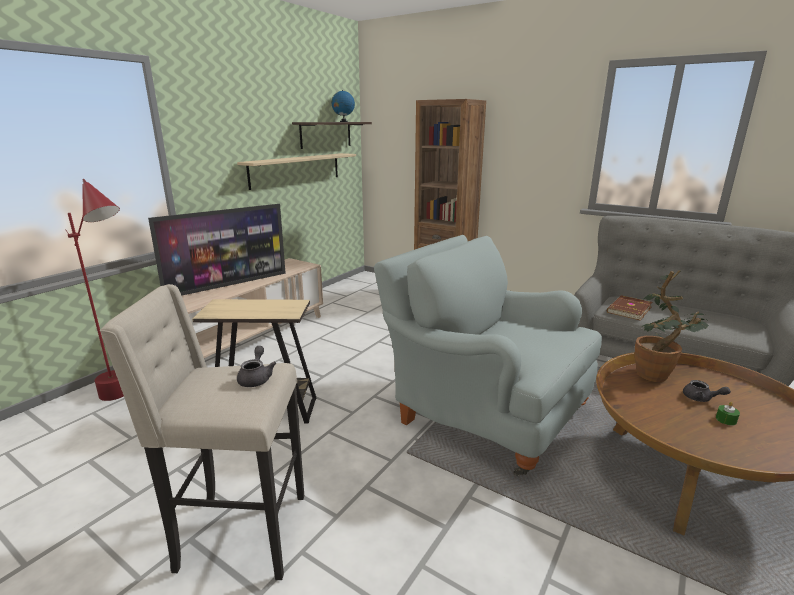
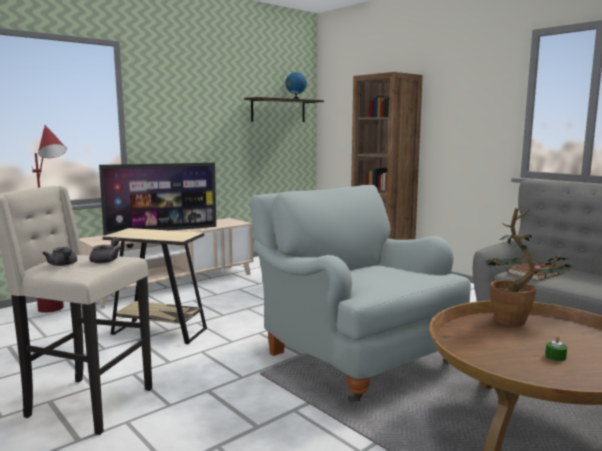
camera: 15 degrees right, 10 degrees down
(296, 170) = (245, 140): beige shelf -> none
(701, 398) = (545, 341): grey teapot -> grey teapot (63, 265)

